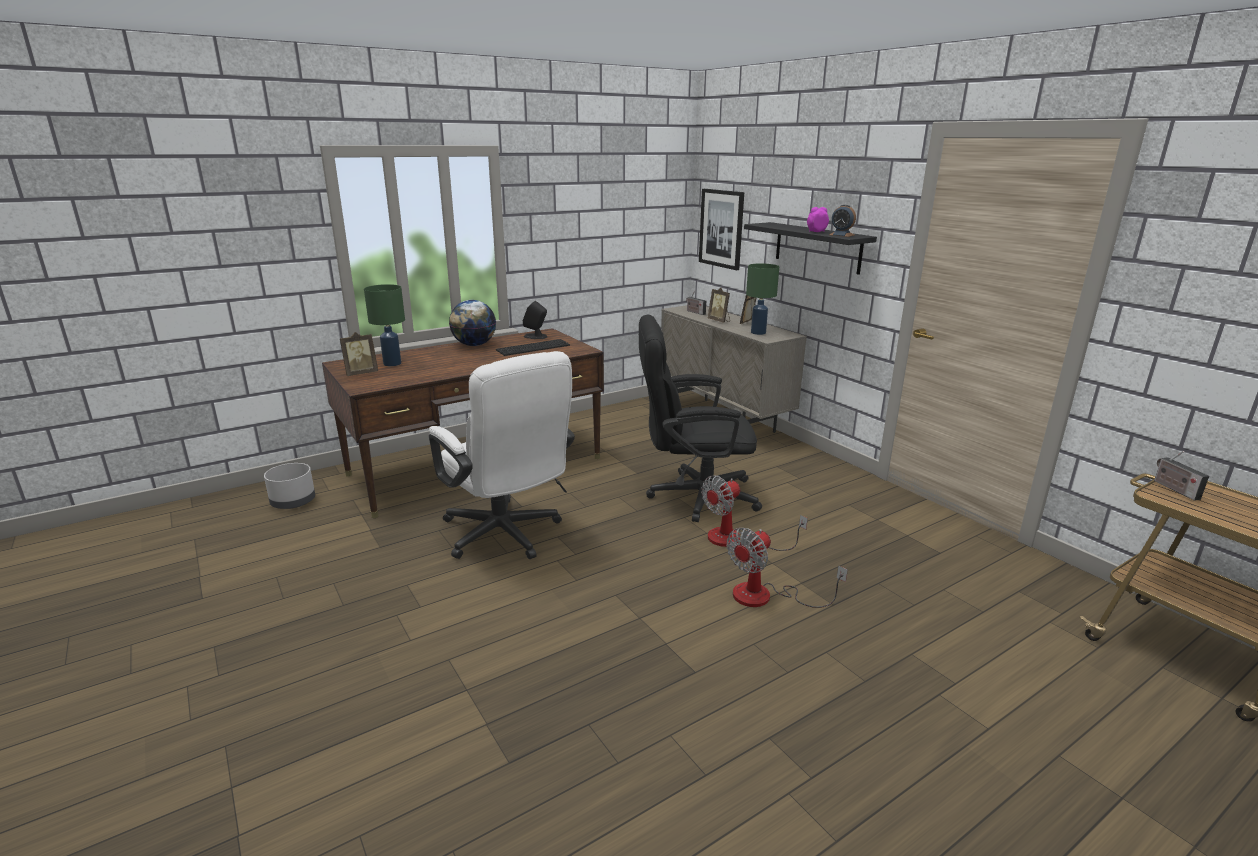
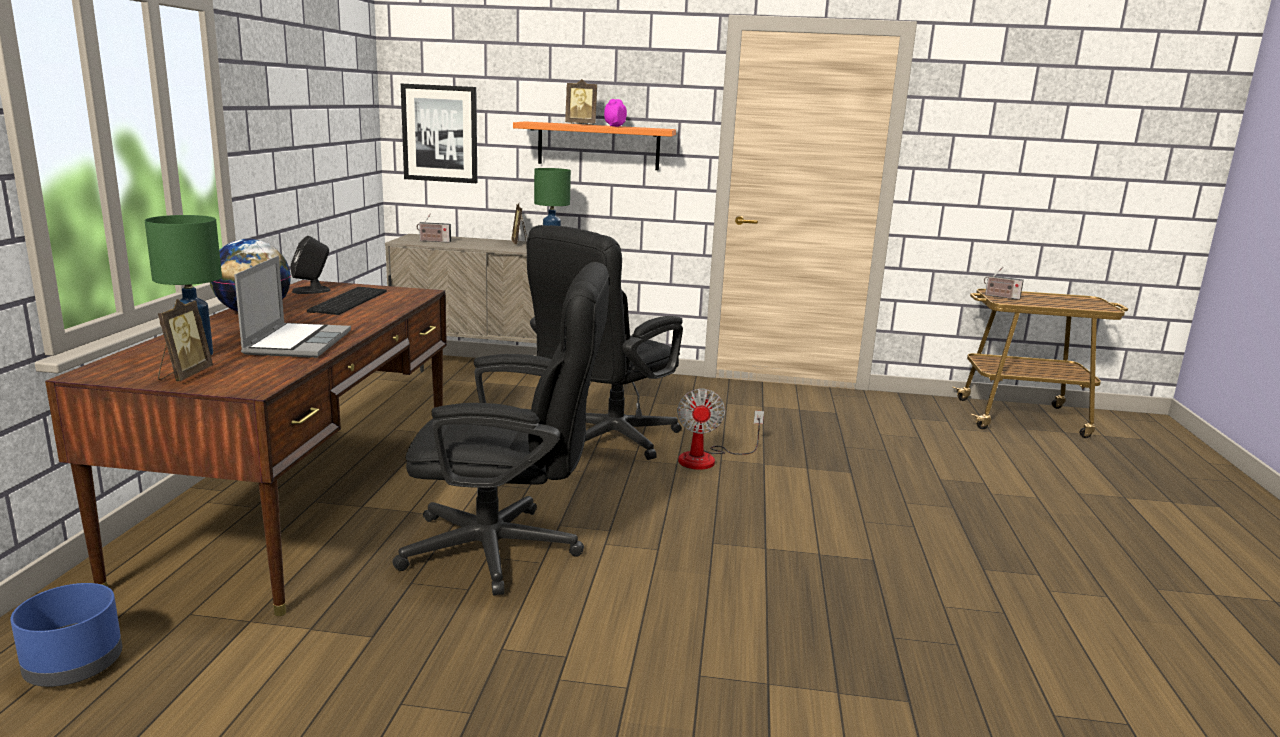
camera: 50 degrees left, 5 degrees down
(293, 502) = (73, 666): grey planter -> blue planter
(442, 368) = (297, 342): none -> laptop
(506, 537) = (508, 550): white office chair -> black office chair
(719, 321) = (483, 245): picture frame -> picture frame (581, 124)
(766, 596) = (807, 488): fan -> none
(817, 247) = (598, 146): black shelf -> orange shelf
(841, 235) = (648, 128): alarm clock -> none

